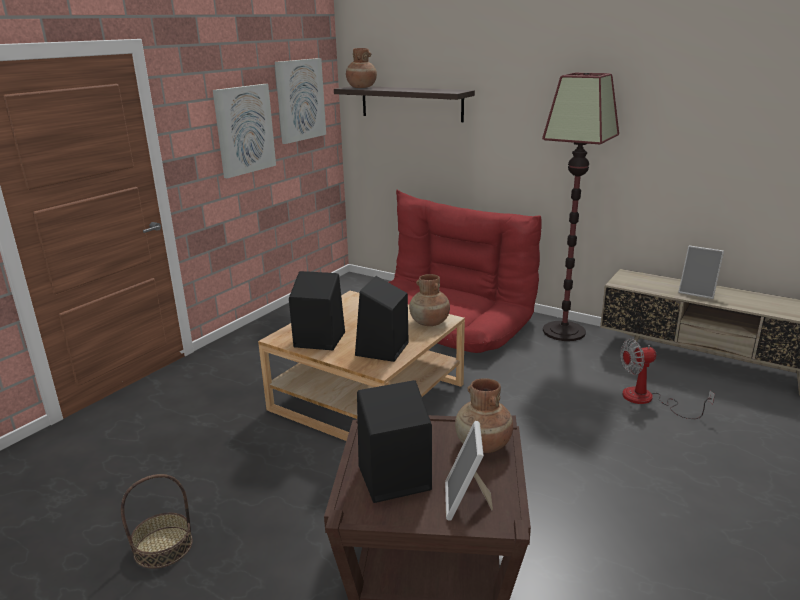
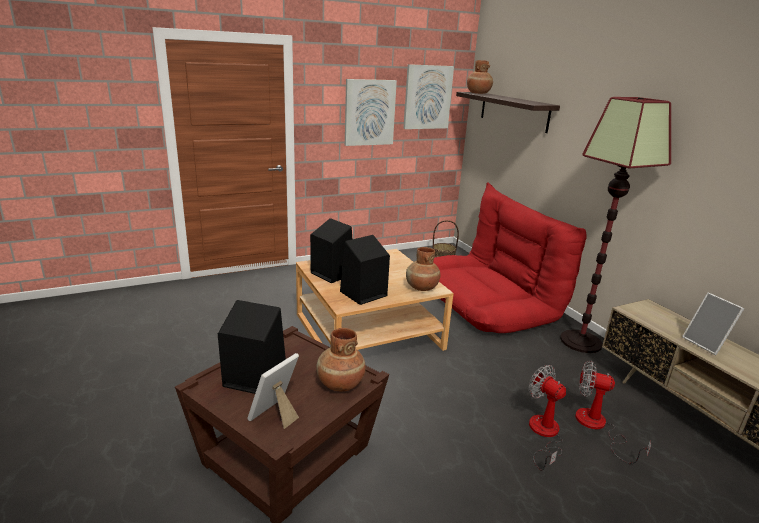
camera: 30 degrees right, 0 degrees up
(163, 547) = (158, 369): basket -> basket (443, 254)
(619, 425) = (543, 434): none -> fan

